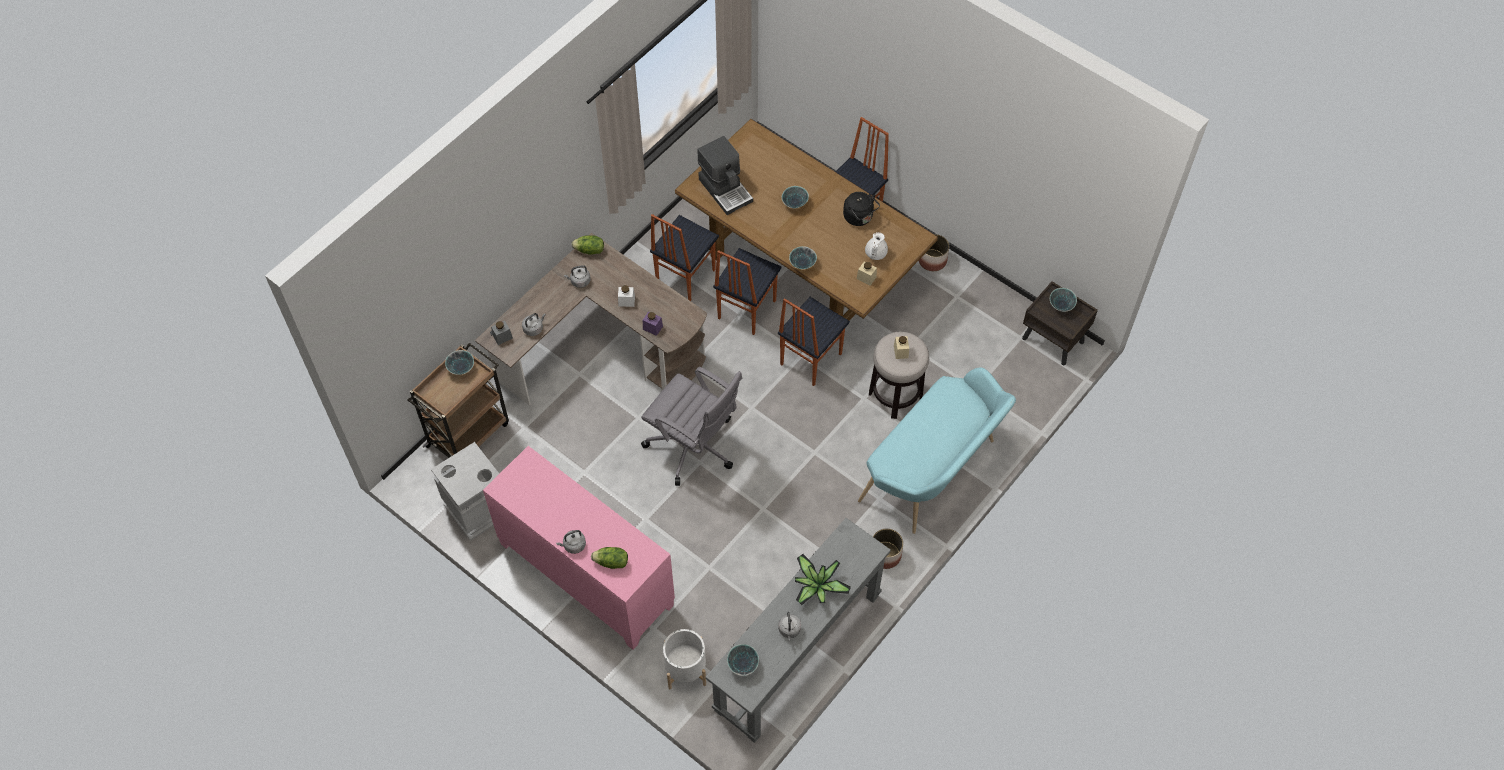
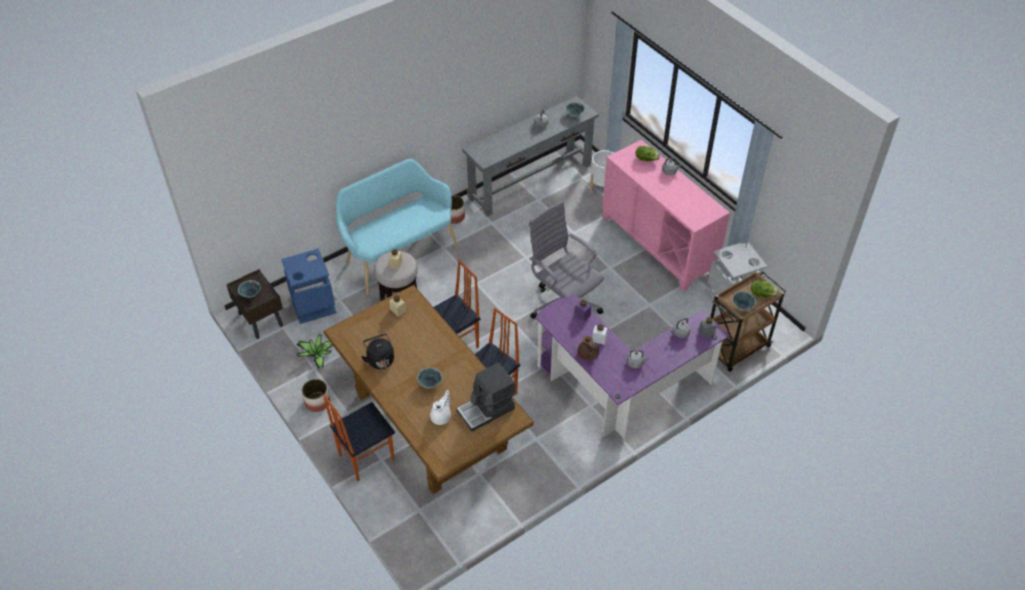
camera: 165 degrees left, 10 degrees down
(589, 250) = (622, 387): lettuce -> lettuce (762, 294)
(602, 348) = (619, 390): brown desk -> purple desk
(635, 279) = (587, 355): none -> brown teapot
(684, 276) = (535, 435): chair -> none
(726, 189) = (486, 410): coffee machine -> coffee machine turned 105 degrees counterclockwise
(802, 264) = (445, 331): bowl -> none
(817, 587) = (516, 139): potted plant -> potted plant (317, 355)
(875, 253) = (381, 327): white teapot -> white teapot (441, 417)
(1002, 374) = (313, 305): none -> blue trash can

